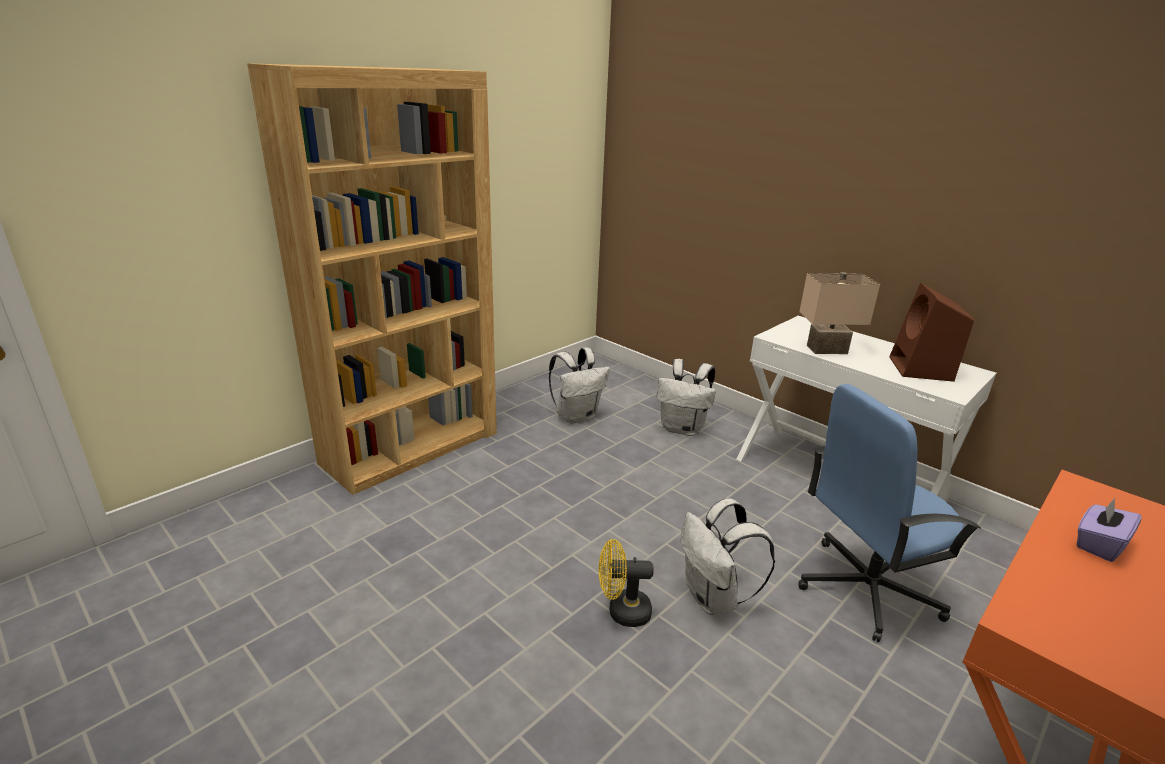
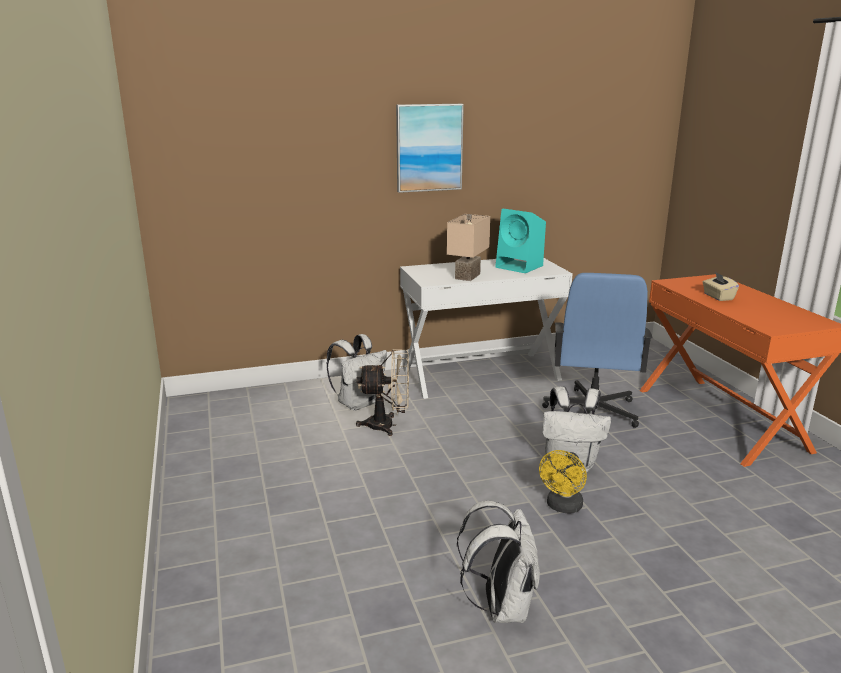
camera: 60 degrees left, 5 degrees down
(411, 447) = (212, 564): brown bookcase -> none
(577, 416) = (276, 444): white backpack -> white backpack (501, 606)
(662, 456) = (388, 425): none -> beige fan
(866, 182) = (429, 148): none -> picture
(921, 369) = (520, 267): brown speaker -> turquoise speaker
(1098, 544) = (718, 297): purple tissue box -> beige tissue box

